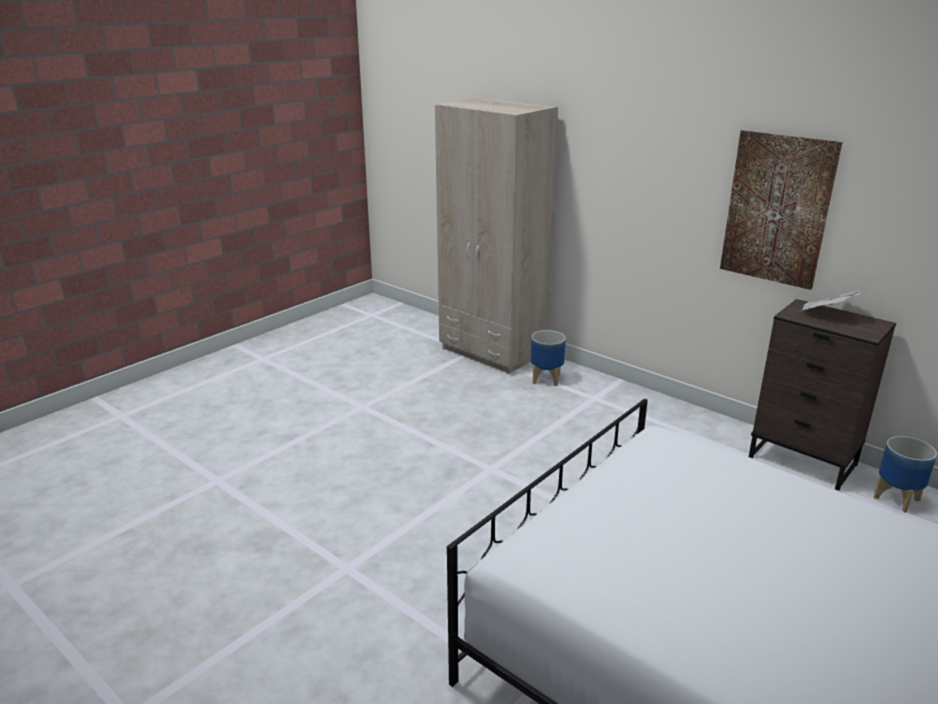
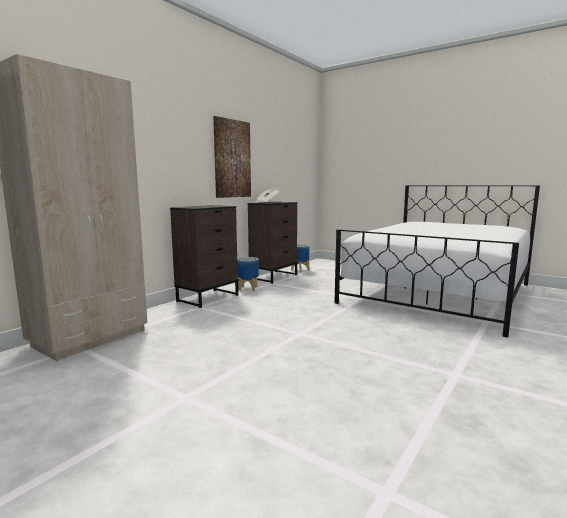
camera: 95 degrees left, 15 degrees down
(547, 379) = (162, 319): planter -> planter (248, 288)
(637, 401) = (208, 298): none -> brown dresser

